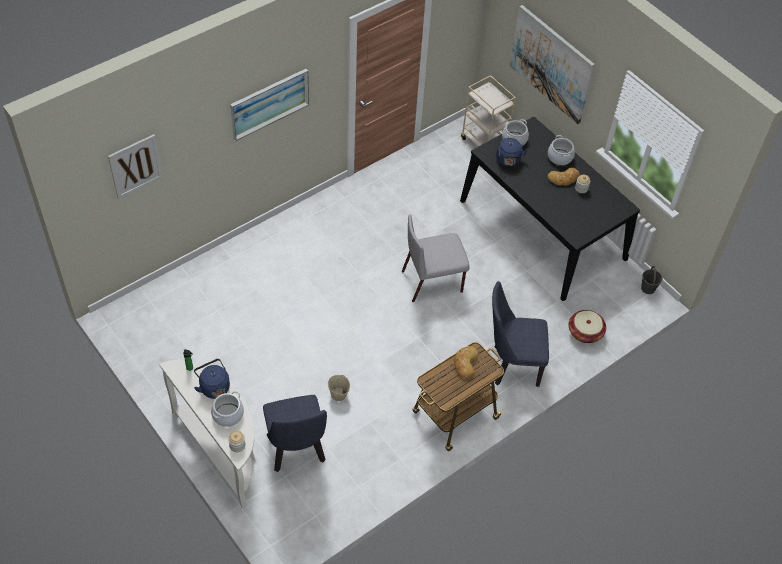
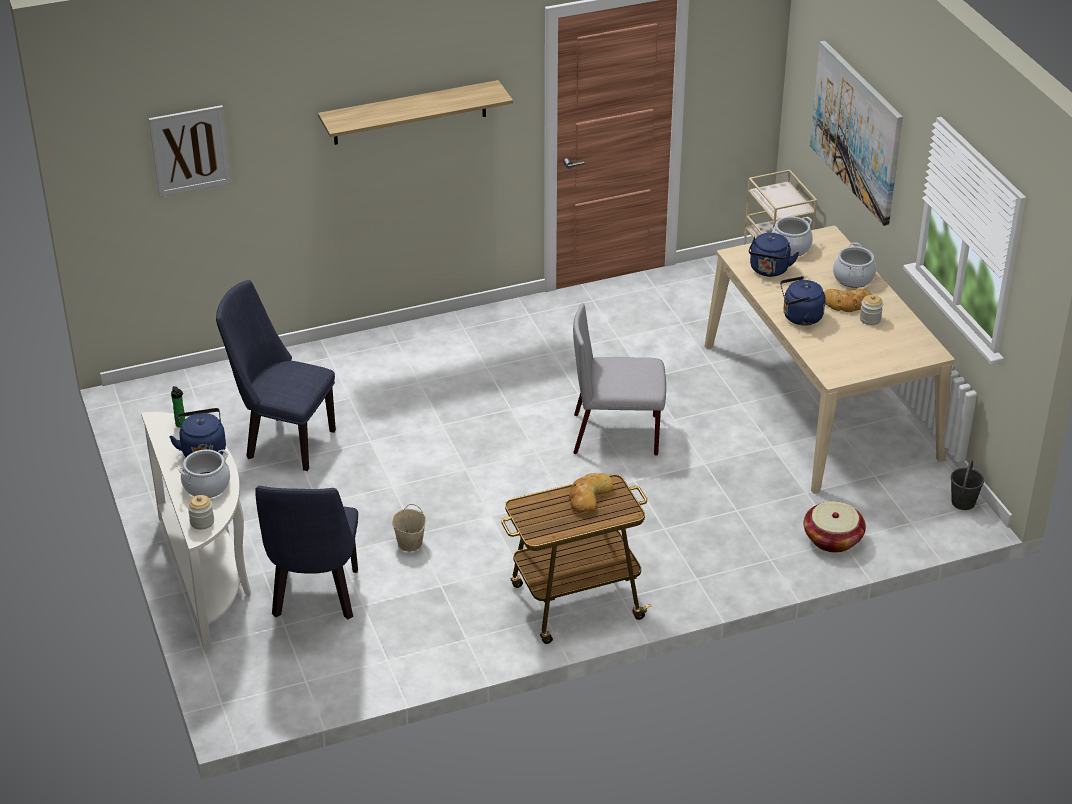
camera: 20 degrees right, 15 degrees down
(269, 103) = (410, 113): picture -> shelf
(511, 366) = (693, 558): blue chair -> blue chair (283, 442)
(540, 195) = (799, 317): none -> blue kettle
(542, 229) = (820, 400): black dining table -> beige dining table

